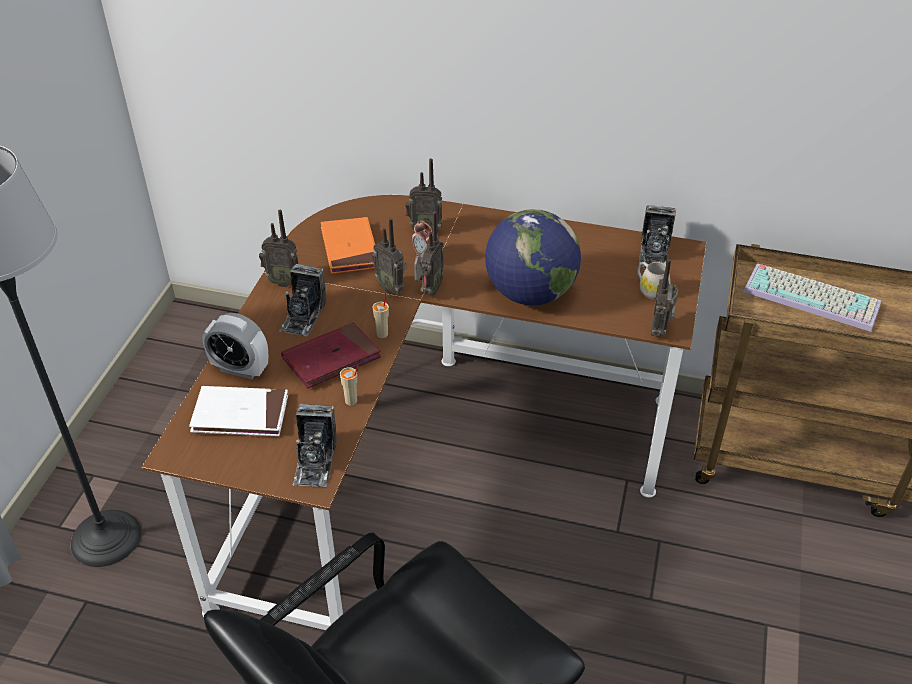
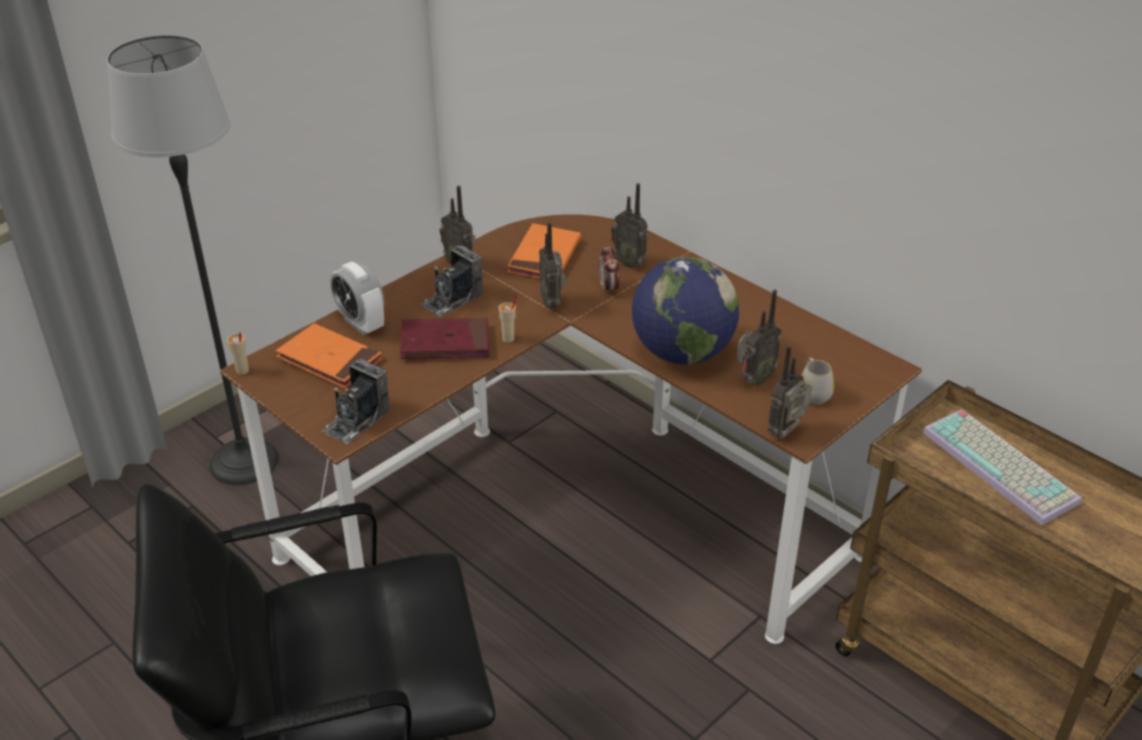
camera: 30 degrees right, 5 degrees down
(240, 414) = (329, 359): white book -> orange book
(351, 401) = (430, 384): beige cup -> beige cup (242, 371)
(428, 291) = (584, 317): radio -> radio (753, 380)
(654, 254) = (849, 361): camera -> none

